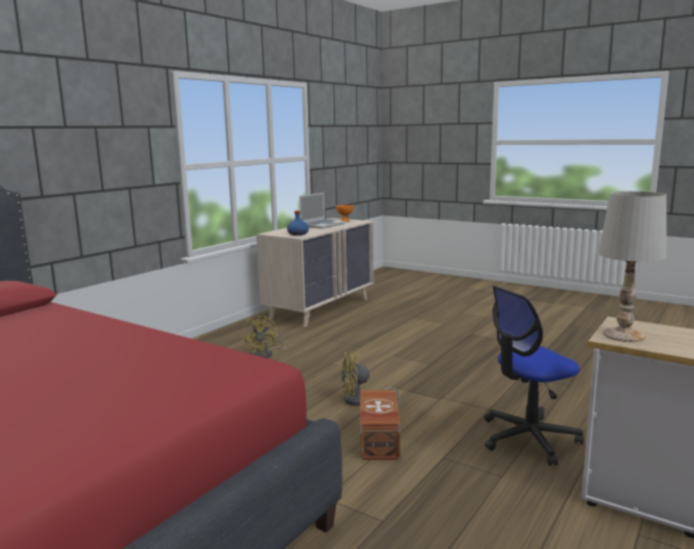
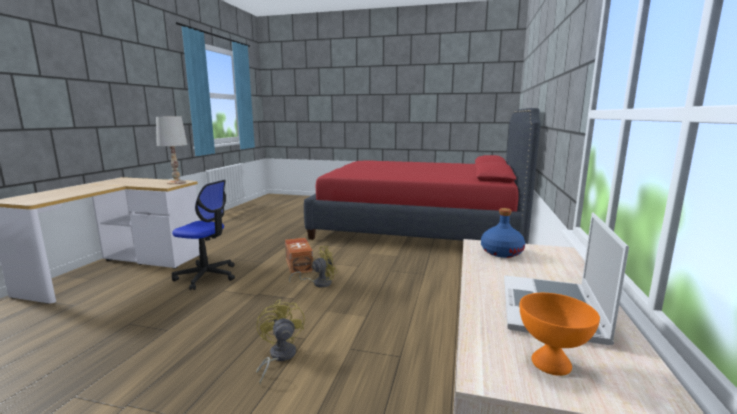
camera: 160 degrees right, 0 degrees up
(266, 354) = (442, 317): yellow fan -> yellow fan (279, 357)
(528, 438) = (207, 276): office chair -> office chair turned 60 degrees clockwise

